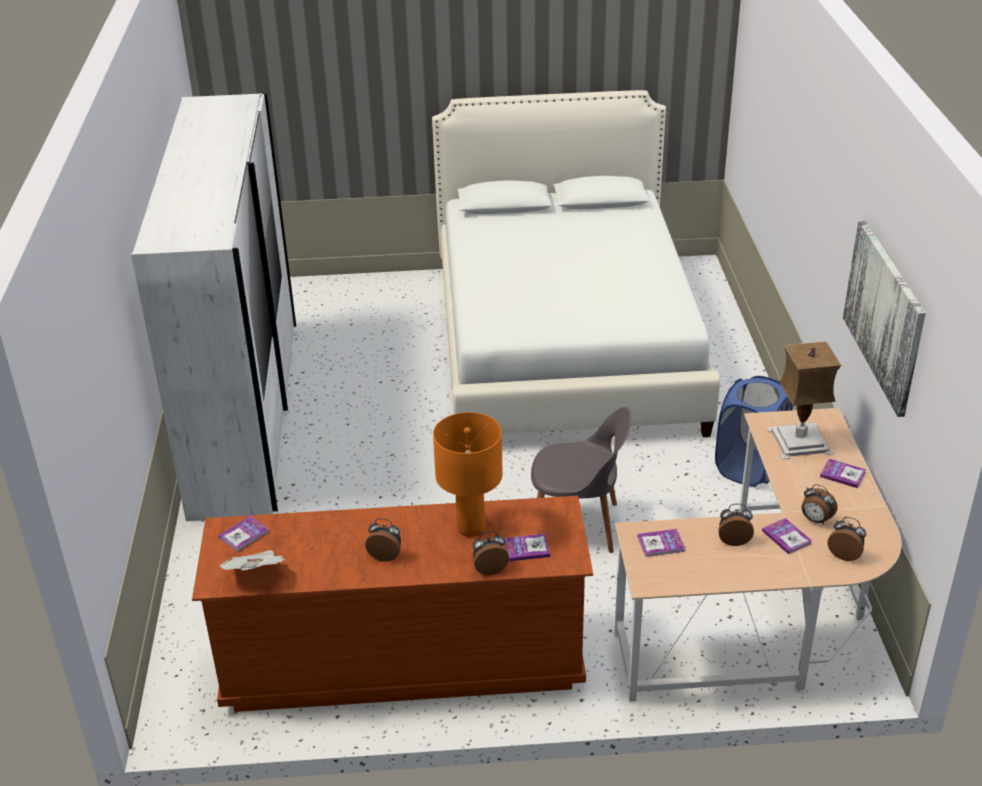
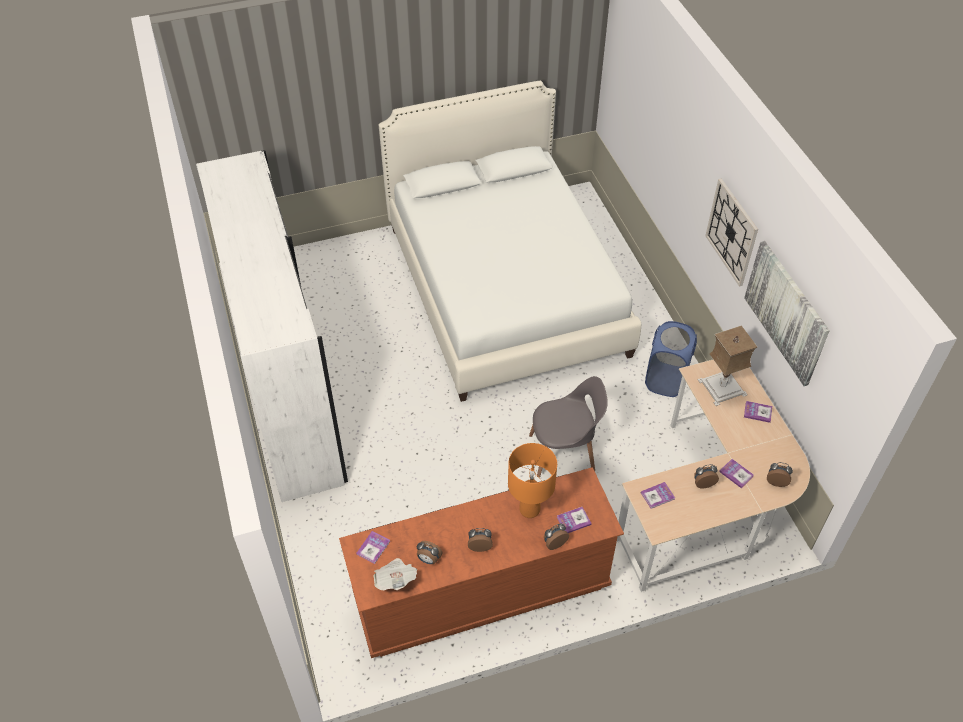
camera: 15 degrees left, 15 degrees up
(815, 520) = (750, 455): alarm clock -> alarm clock (428, 559)
(835, 231) = (732, 232): none -> wall clock

